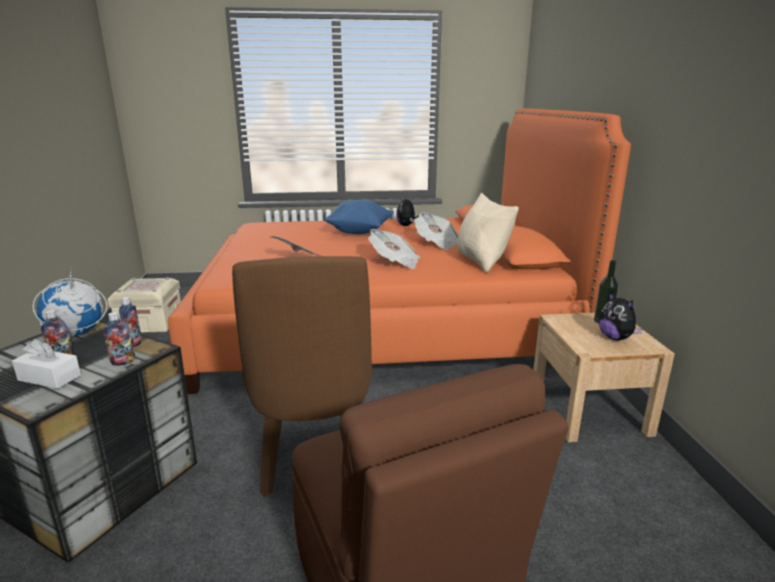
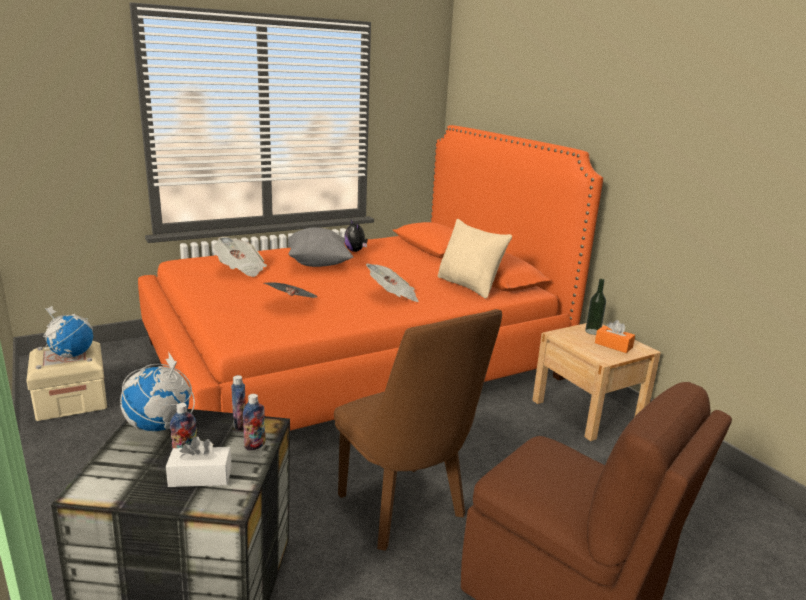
camera: 25 degrees left, 0 degrees up
(147, 285) = (71, 355): none -> globe
(360, 232) = (318, 264): blue pillow -> grey pillow
(436, 243) = (408, 270): newspaper -> newspaper (241, 270)
(615, 338) = (613, 345): plush toy -> orange tissue box

